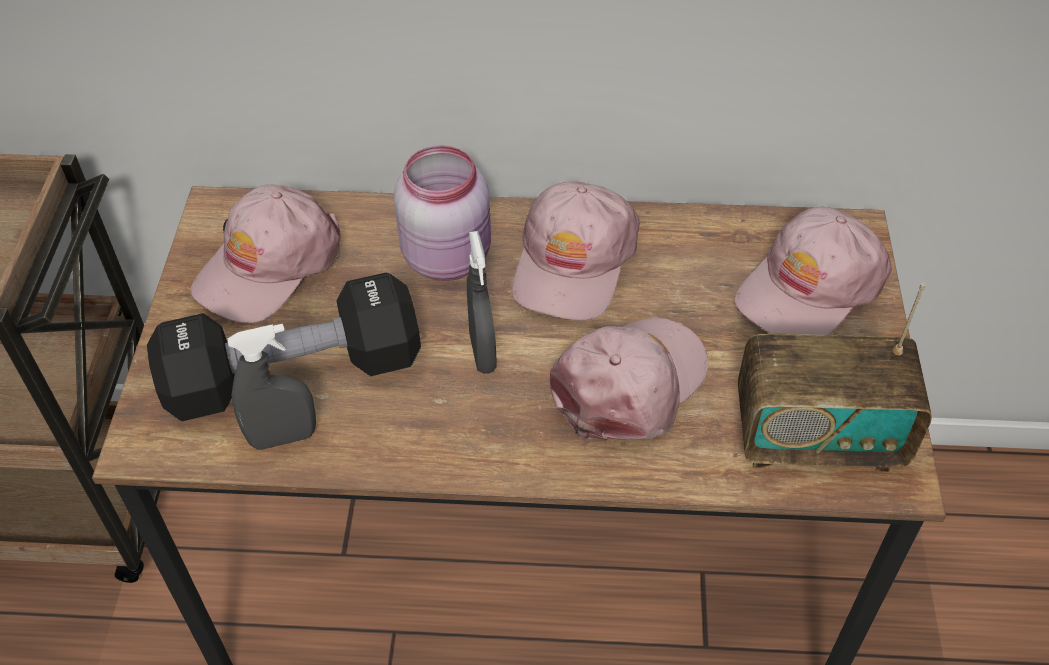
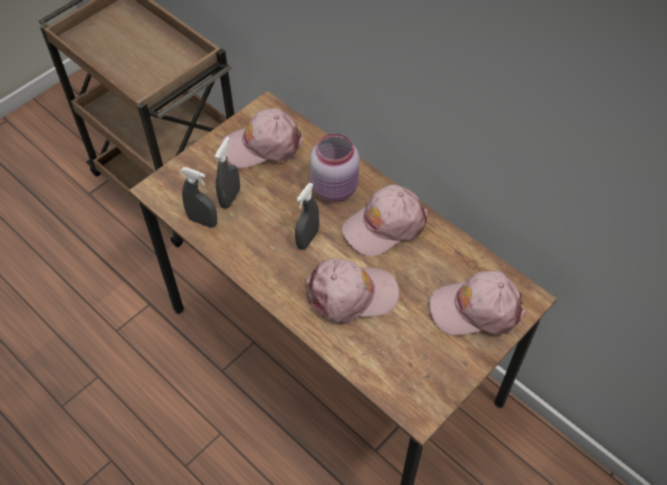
camera: 40 degrees right, 5 degrees up
(294, 374) = (230, 198): black dumbbell -> grey spray bottle
(816, 438) = (404, 373): radio -> none

